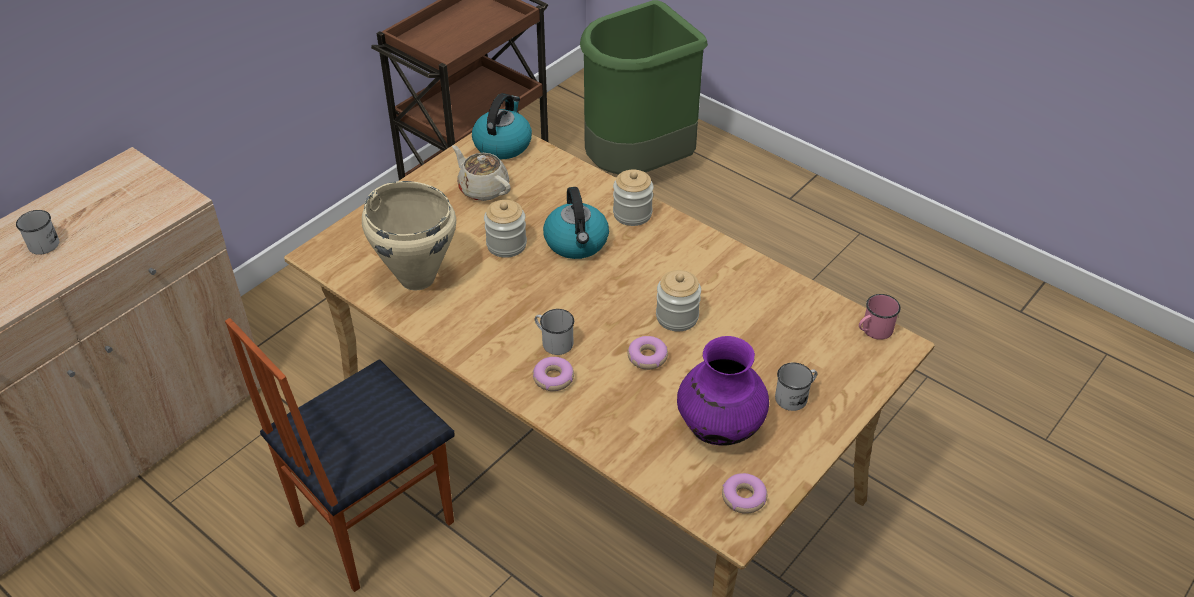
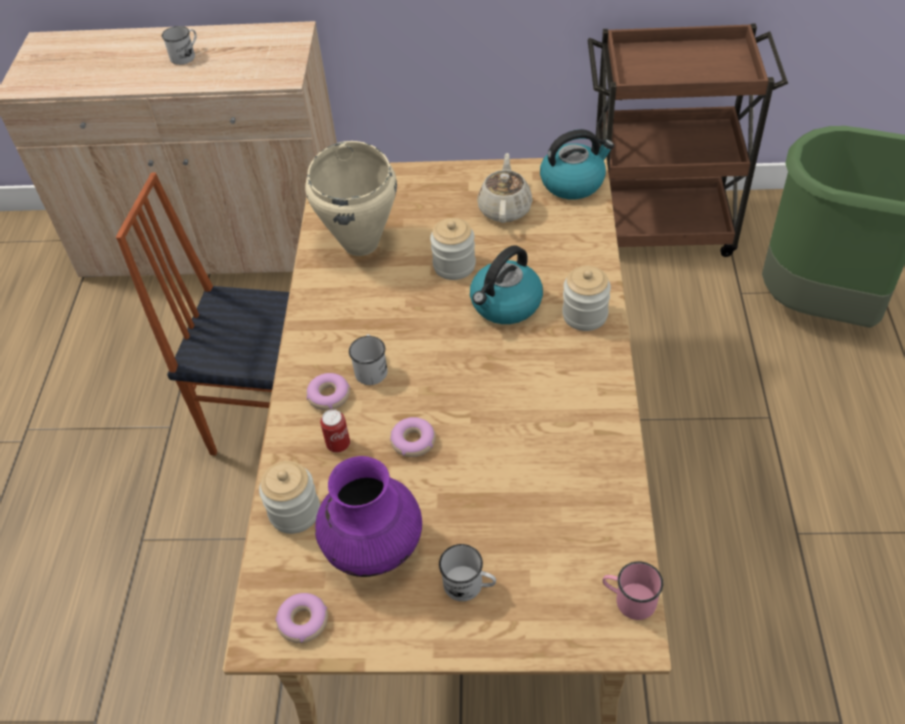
camera: 55 degrees right, 5 degrees up
(606, 397) = (338, 444): none -> can
(677, 317) = (485, 430): jar -> jar (294, 512)

